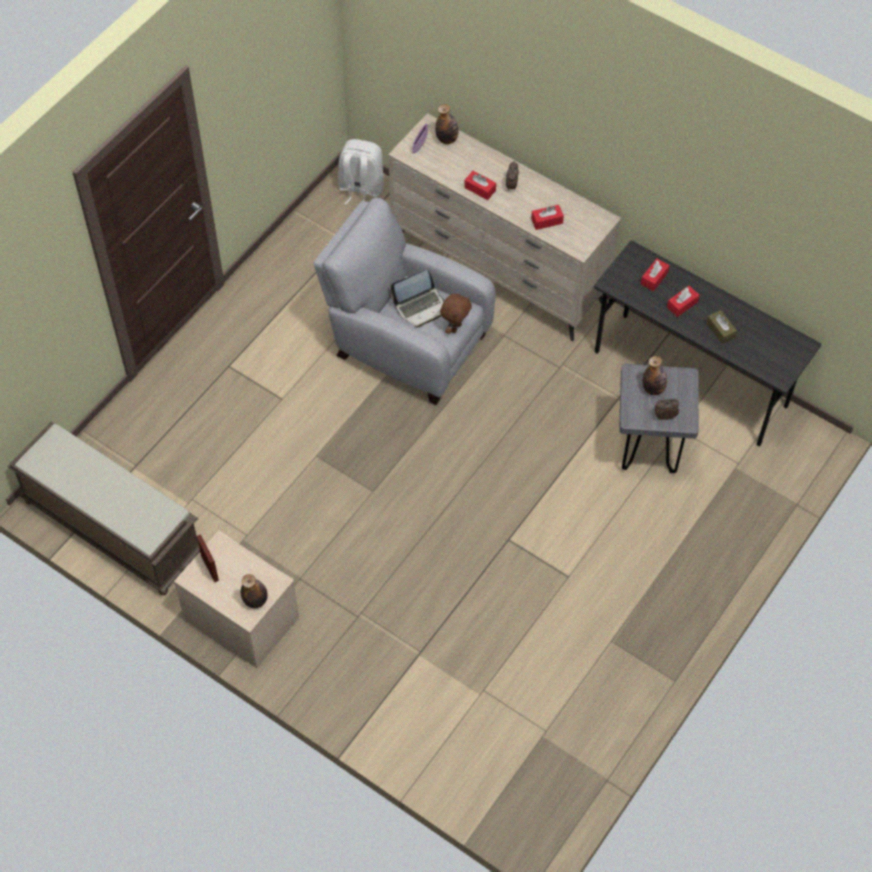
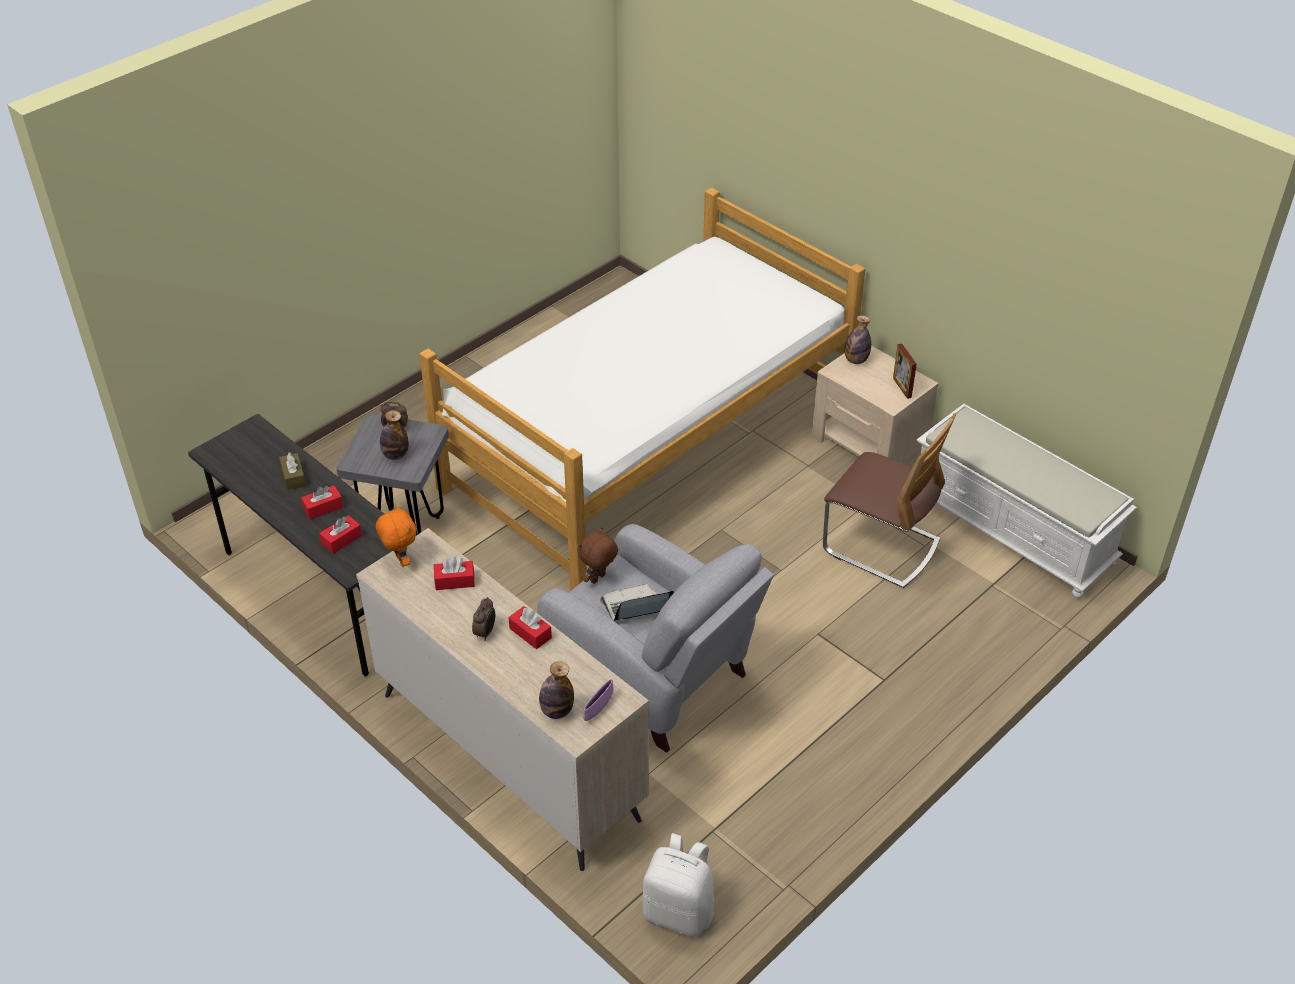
camera: 170 degrees left, 15 degrees down
(111, 527) = (1012, 530): brown bench -> white bench
(230, 493) = (880, 546): none -> chair
(454, 583) = (650, 444): none -> bed
(593, 232) = (400, 560): none -> orange plush toy

